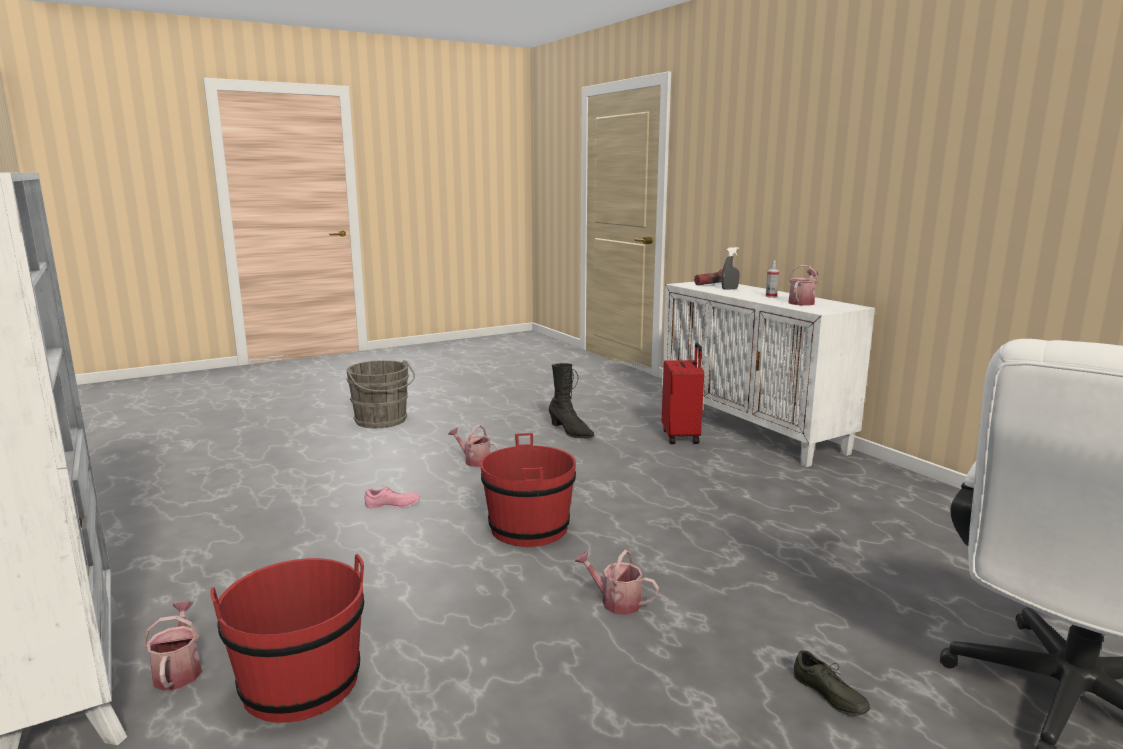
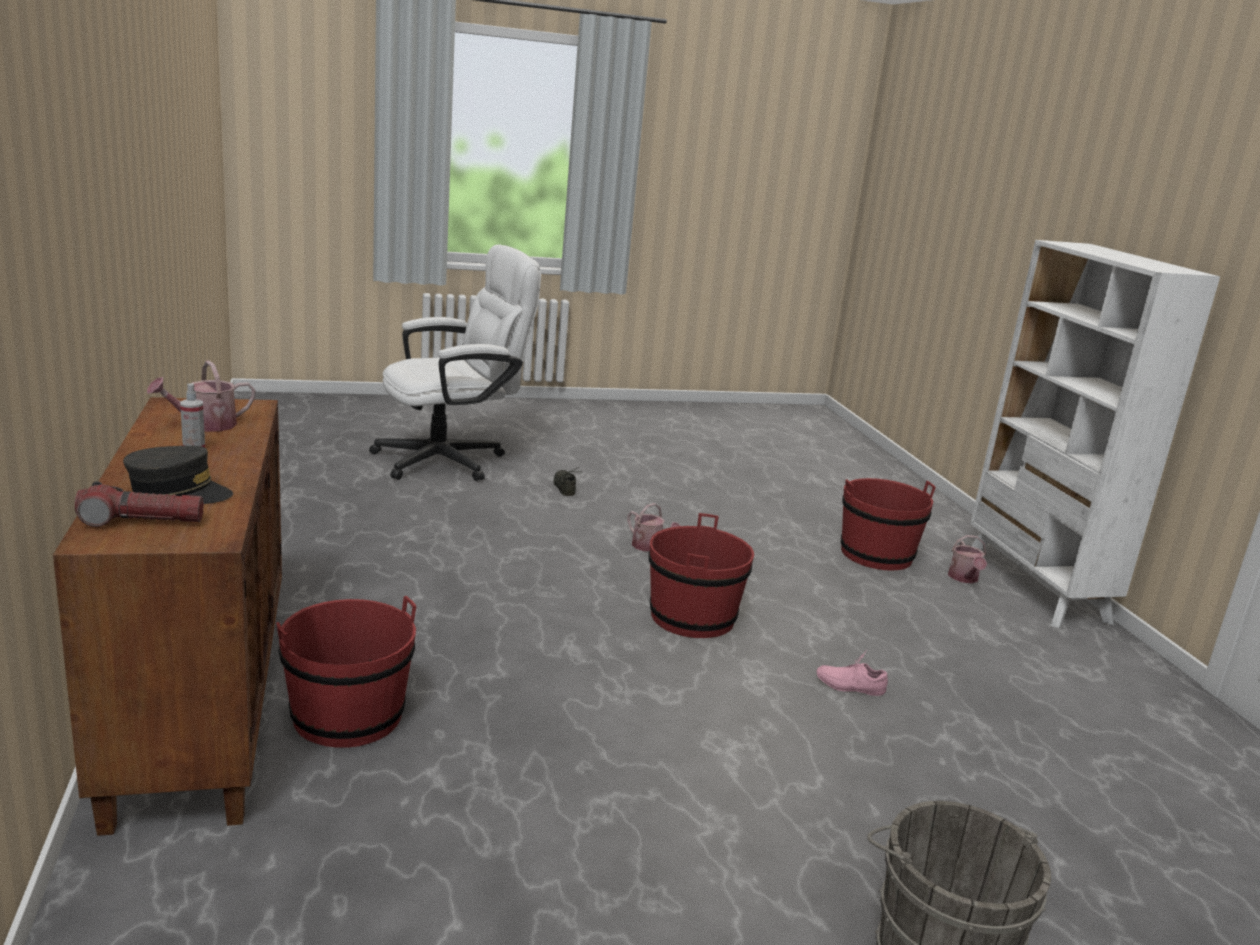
camera: 165 degrees left, 5 degrees up
(474, 461) = (733, 745): watering can -> none
(570, 432) = (528, 785): black boot -> none
(682, 437) = (347, 716): red suitcase -> red bucket
(729, 289) = (178, 492): grey spray bottle -> grey cap
(752, 429) = (199, 703): white cabinet -> brown cabinet

